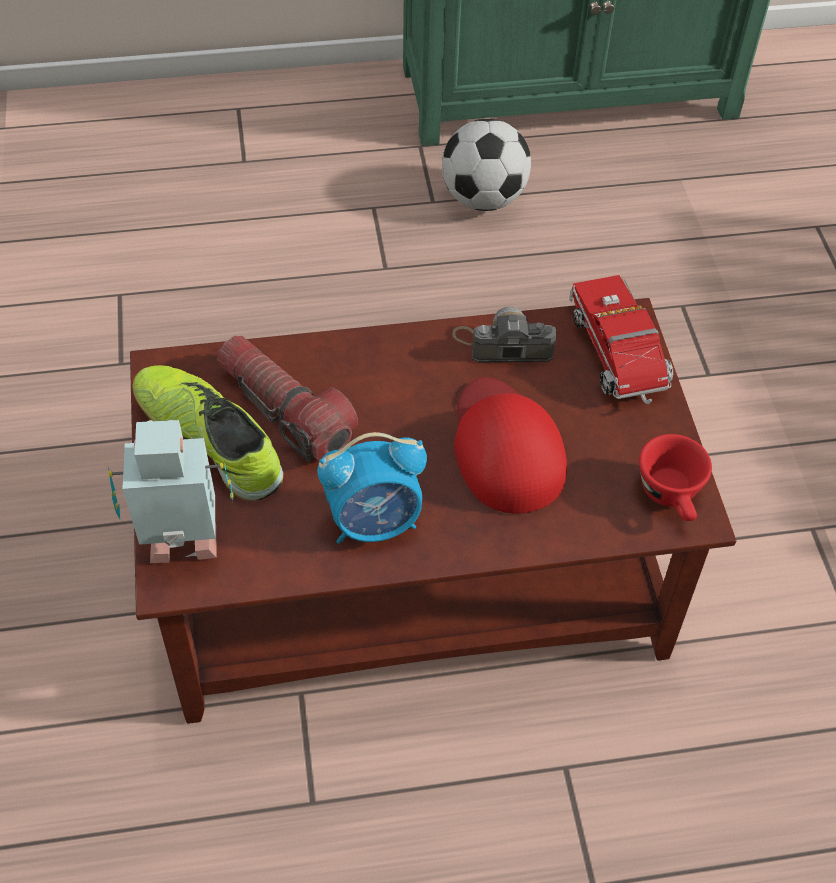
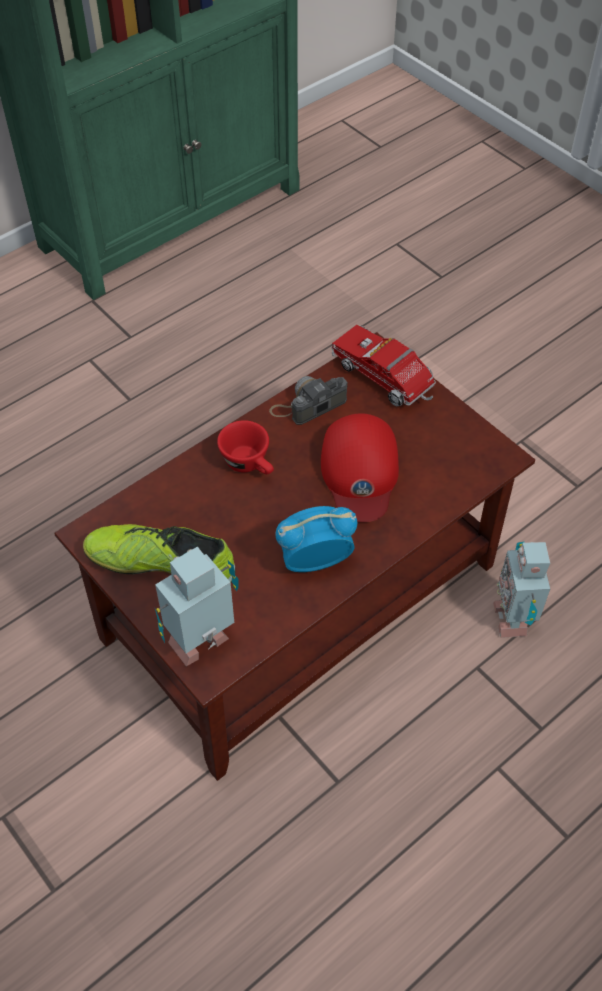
camera: 30 degrees left, 0 degrees up
(285, 410) = (198, 518): flashlight -> none
(375, 522) = (314, 561): alarm clock -> alarm clock turned 150 degrees counterclockwise
(484, 198) = (165, 319): football -> none
(505, 448) = (360, 471): red cap -> red cap turned 135 degrees counterclockwise
(651, 734) = (513, 618): none -> toy robot
(672, 497) = (481, 451): red cup -> red cup (250, 464)

